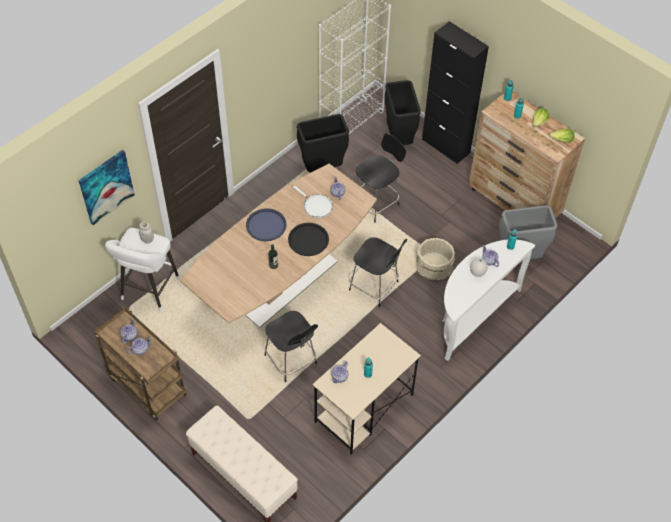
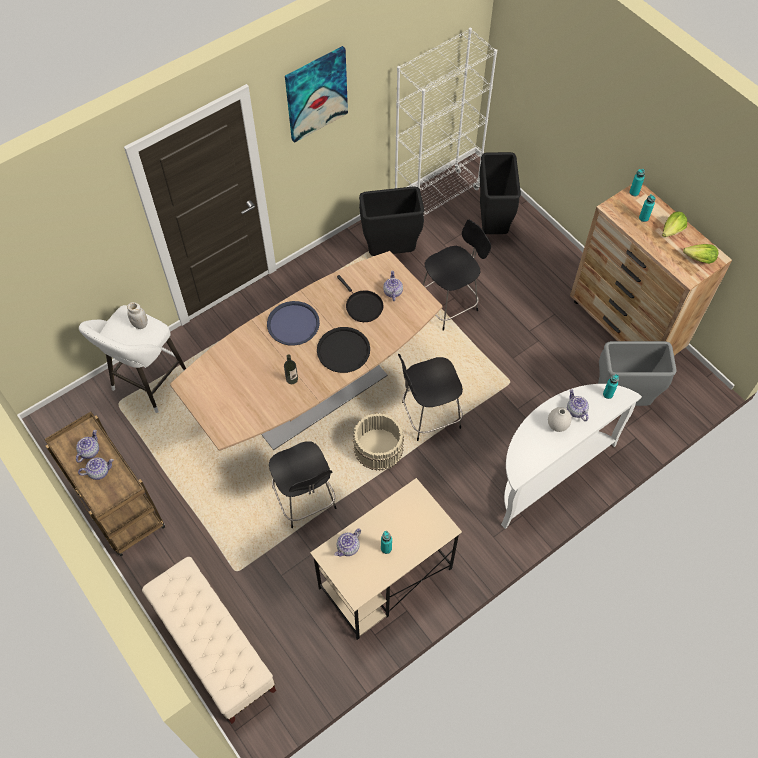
camera: 10 degrees right, 5 degrees up
(106, 187) = (83, 253): picture -> picture (316, 94)
(316, 206) = (362, 306): white frying pan -> black frying pan
(375, 287) = (428, 415): black chair -> black chair turned 120 degrees clockwise
(434, 266) = (508, 397): beige bucket -> beige bucket (378, 449)
(446, 146) = (550, 241): black cabinet -> none

